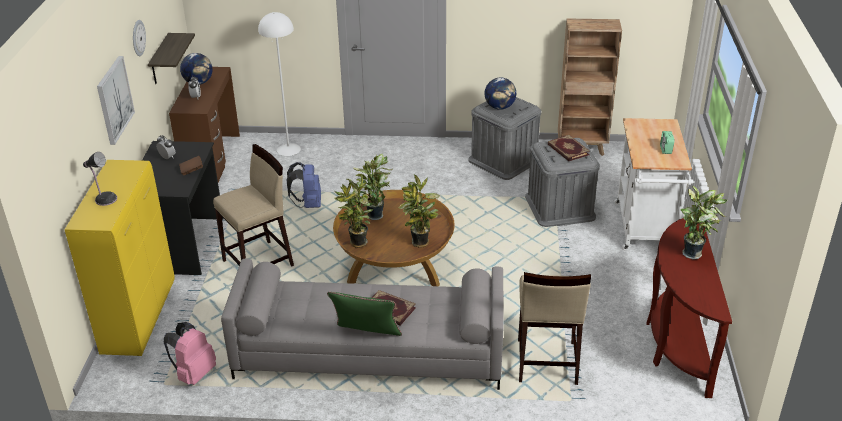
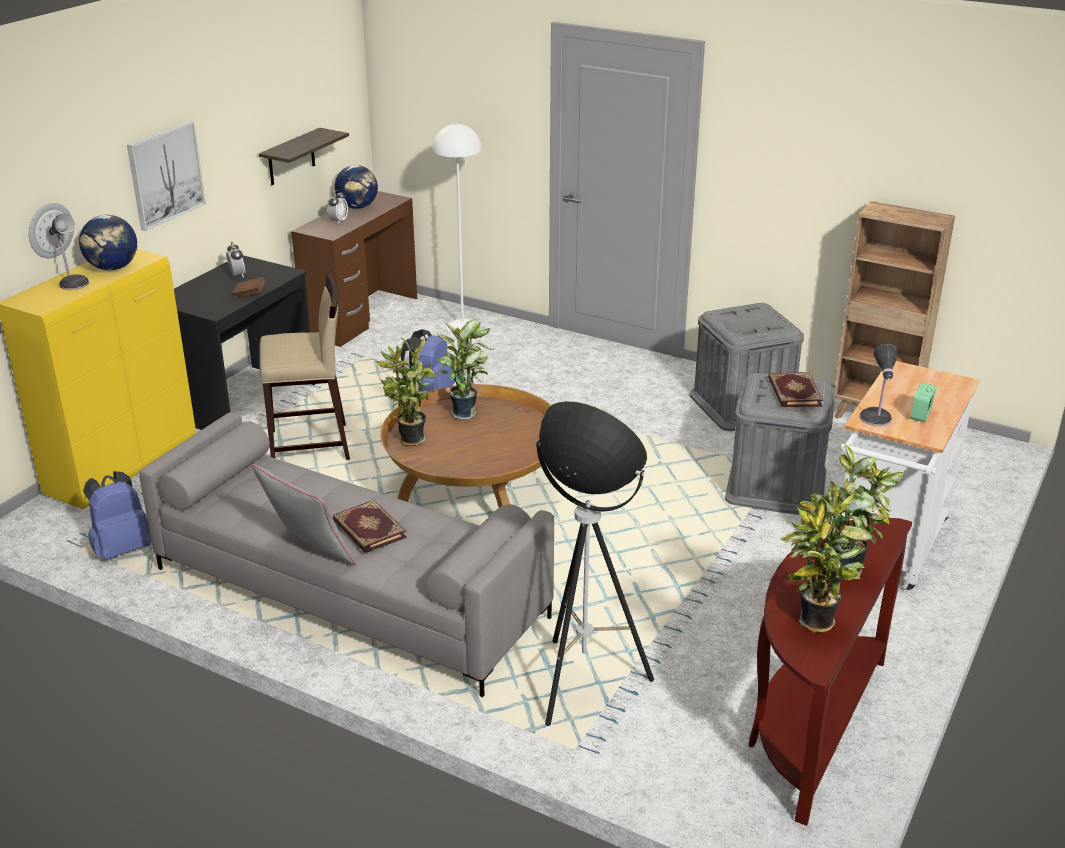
camera: 25 degrees right, 5 degrees down
(138, 38) = (243, 112): wall clock -> wall clock (50, 230)
(194, 373) = (122, 549): pink backpack -> blue backpack
(366, 338) = (308, 555): green pillow -> grey pillow
(420, 244) = (491, 463): potted plant -> potted plant (814, 625)
(500, 107) = (740, 319): globe -> globe (113, 268)
(546, 362) = (582, 684): beige stool -> floor lamp
(645, 159) = (875, 419): none -> table lamp

